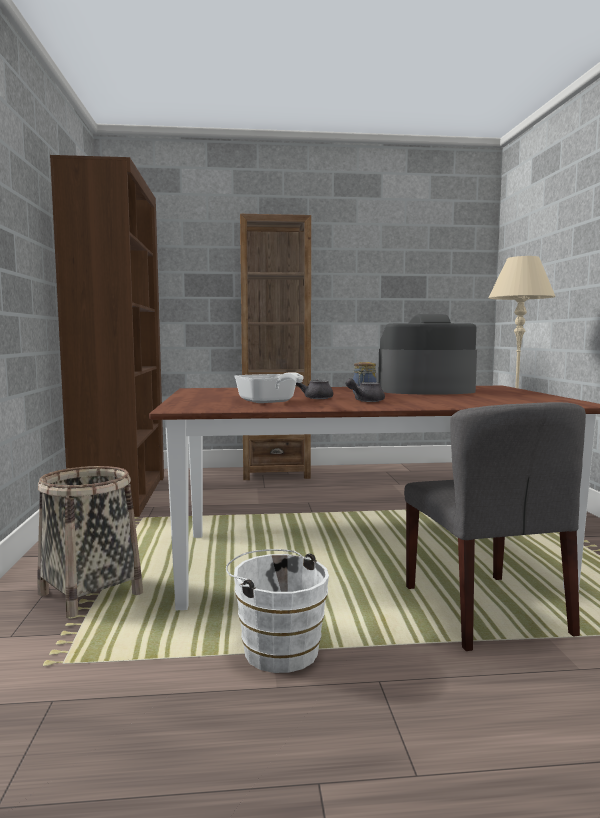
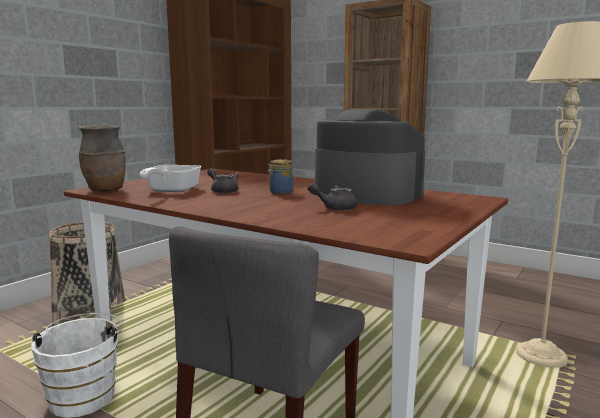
camera: 40 degrees right, 5 degrees up
(202, 407) = (105, 190): none -> brown vase
(365, 401) = (233, 200): grey teapot -> grey teapot (335, 208)

